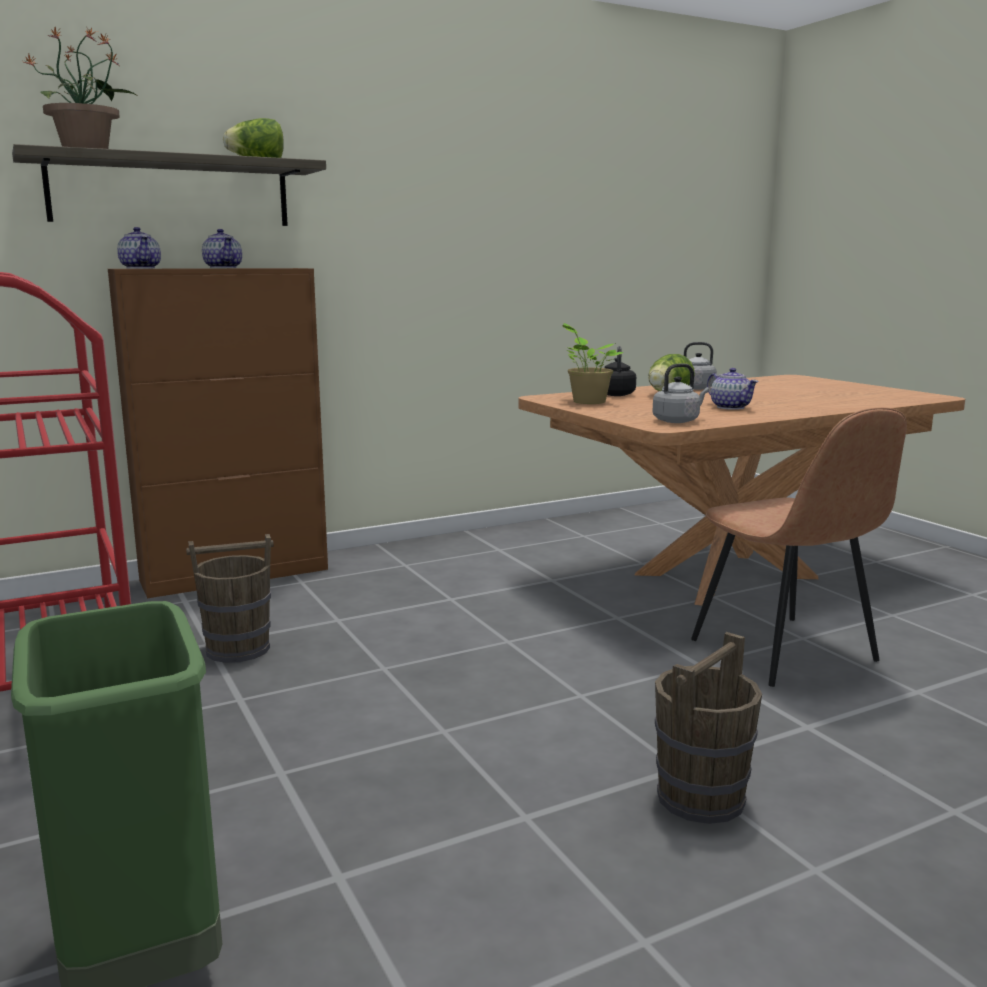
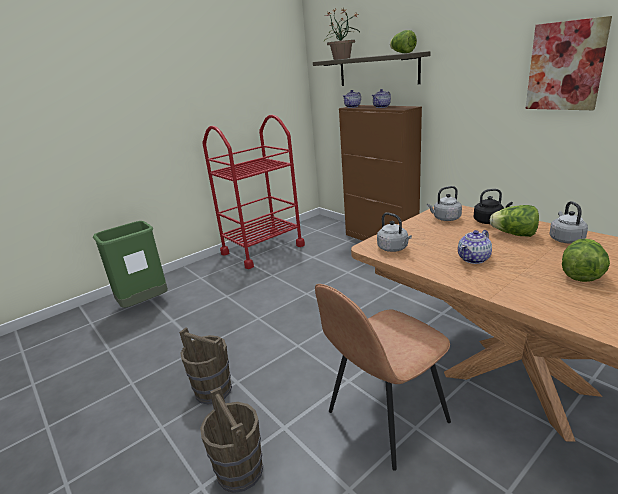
camera: 80 degrees right, 10 degrees up
(237, 649) = (310, 262): brown bucket -> brown bucket (240, 470)
(512, 211) = (565, 66): none -> picture
(587, 401) = (445, 219): potted plant -> grey kettle
(781, 395) = (580, 274): none -> lettuce

